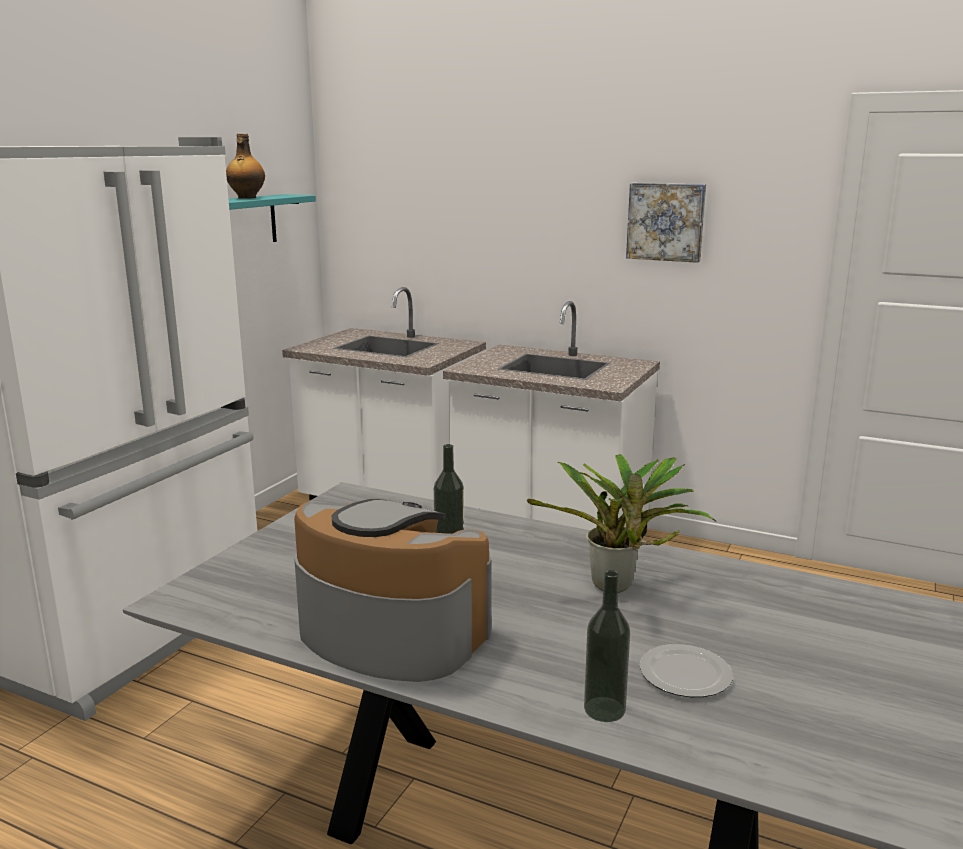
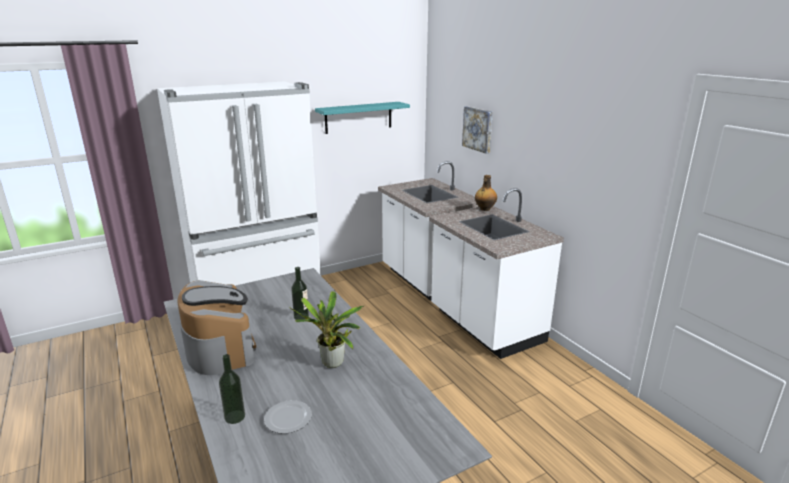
camera: 35 degrees right, 5 degrees up
(246, 198) = (366, 105): bottle -> bottle (484, 209)
(666, 221) = (577, 147): picture -> picture (478, 129)

